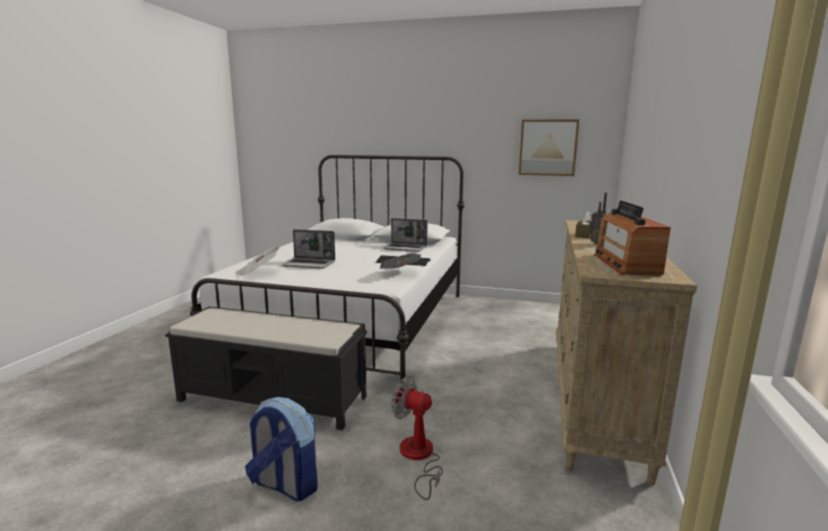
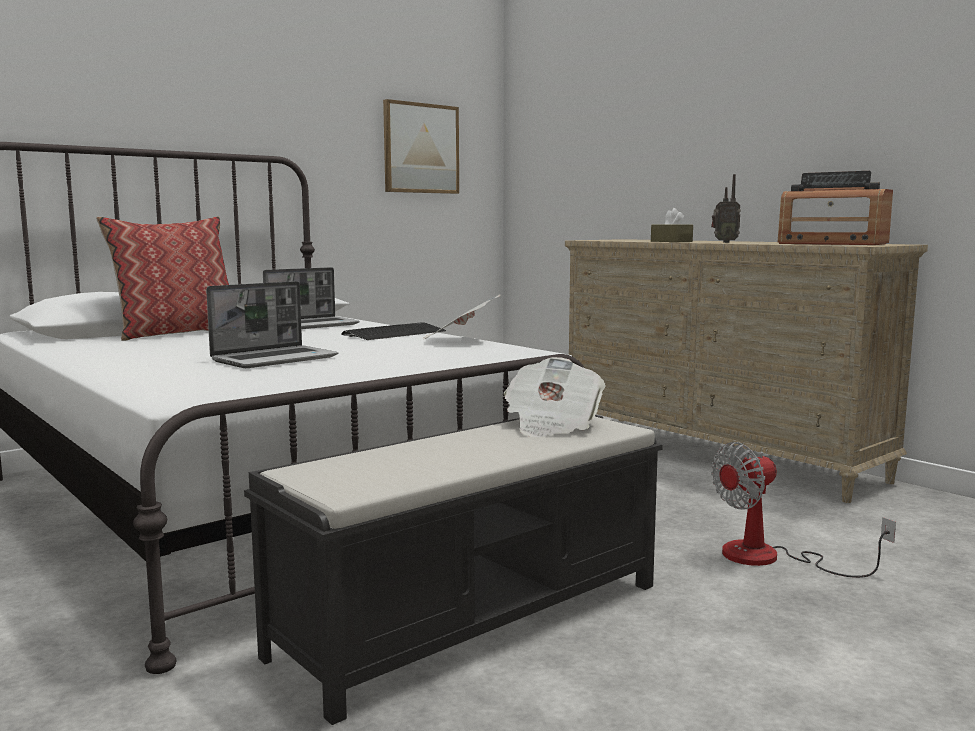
camera: 55 degrees left, 5 degrees down
(258, 273) = (250, 382): newspaper -> newspaper (551, 425)
(284, 485) = (779, 657): backpack -> none
(353, 241) = (177, 333): none -> pillow

